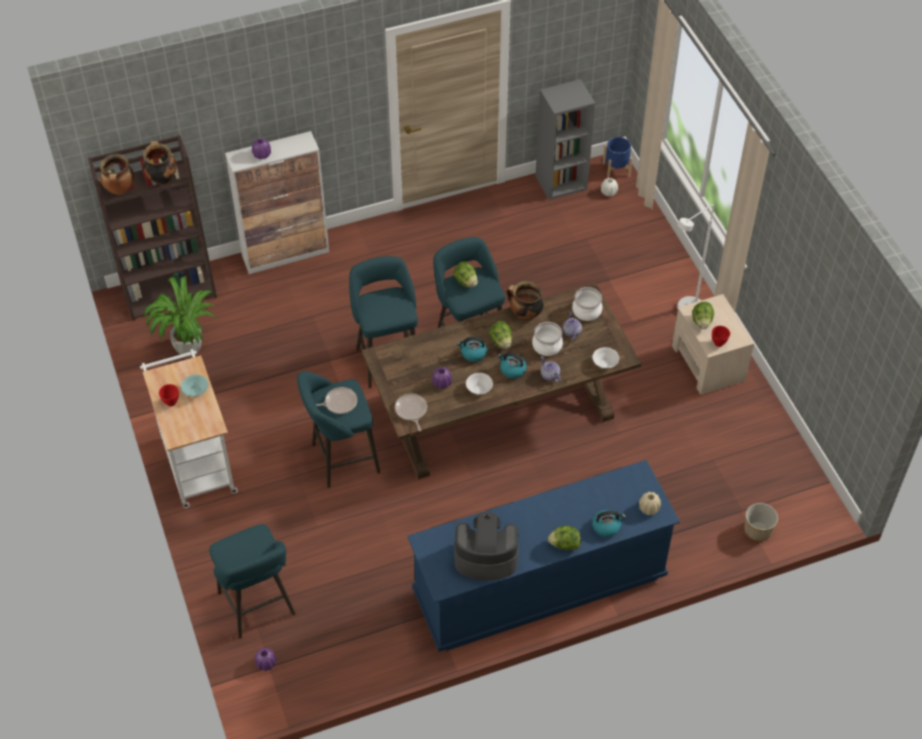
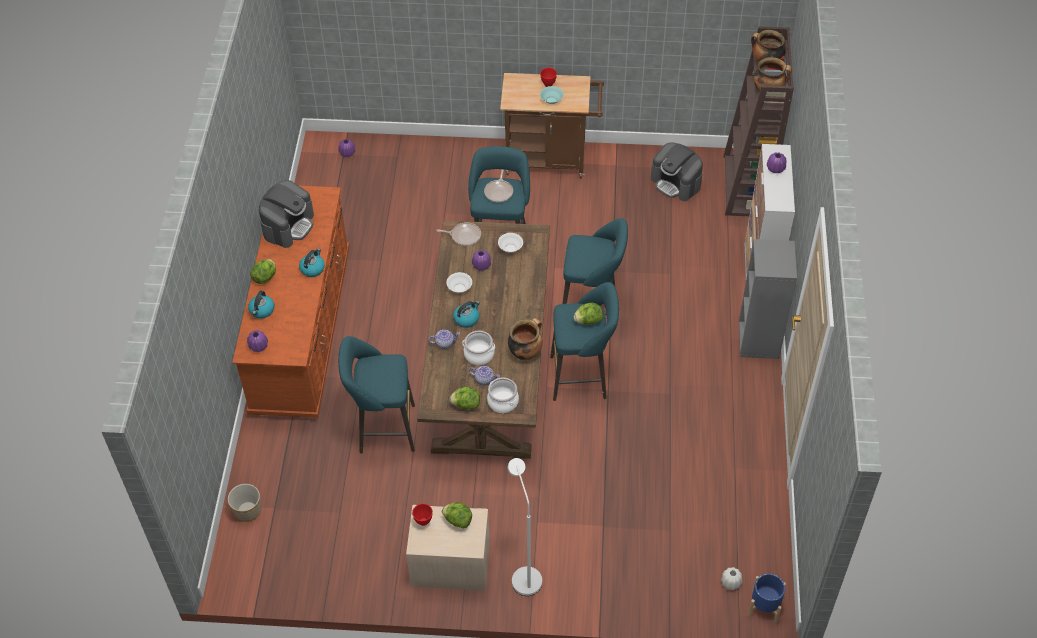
camera: 115 degrees right, 0 degrees up
(187, 346) = (676, 183): potted plant -> coffee machine
(196, 460) = (551, 160): white cart -> brown cart
(258, 607) = (395, 161): turquoise stool -> turquoise stool (383, 429)
(473, 353) = (501, 298): kettle -> kettle (312, 268)
(501, 342) = (503, 322): lettuce -> lettuce (466, 404)
(539, 584) = (302, 331): blue dresser -> brown dresser
(561, 182) = (765, 542): grey bookcase -> grey bookcase (759, 340)
(605, 364) = (433, 390): white bowl -> white bowl (510, 248)
(649, 508) = (258, 346): beige vase -> purple vase

